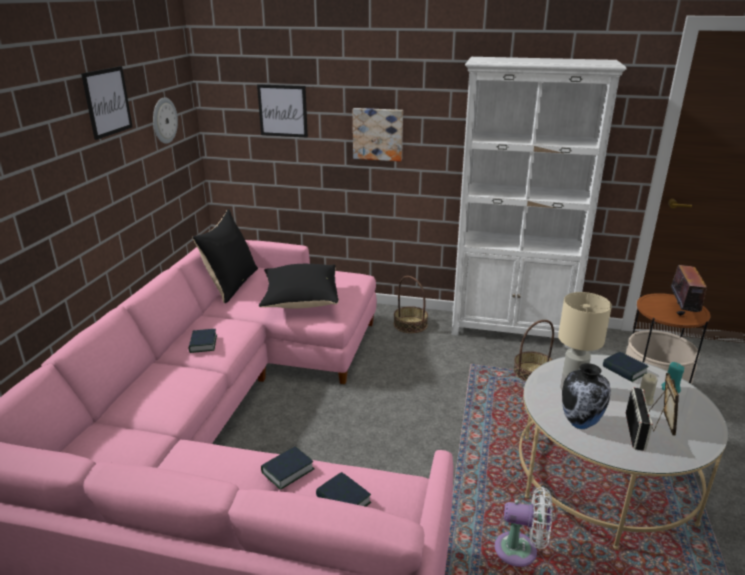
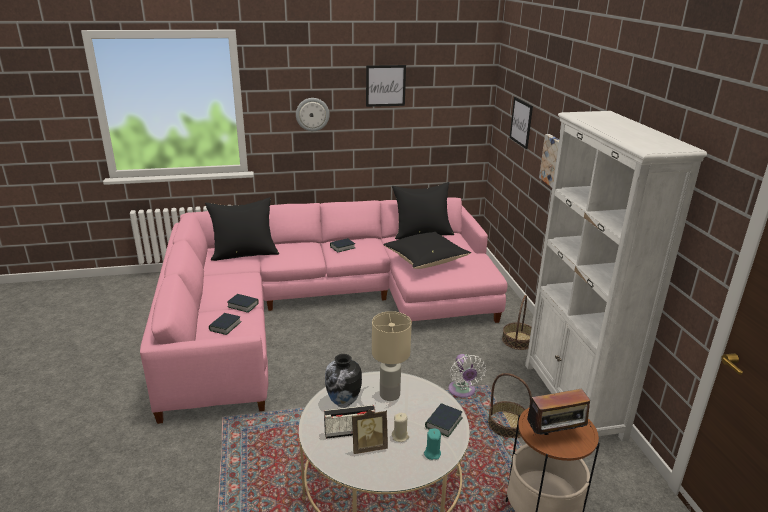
camera: 65 degrees right, 0 degrees up
(112, 438) = (244, 254): none -> black pillow
(164, 120) = (444, 107): wall clock -> wall clock (312, 114)
(520, 551) = (280, 447): white fan -> white fan (462, 392)

